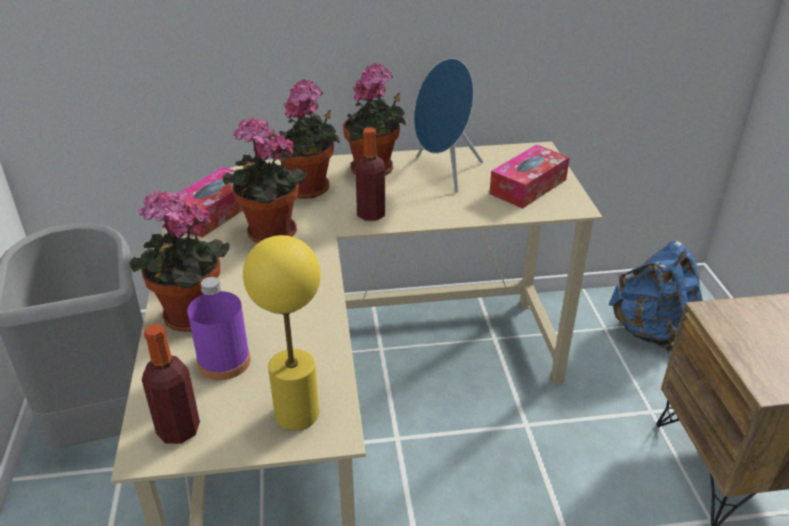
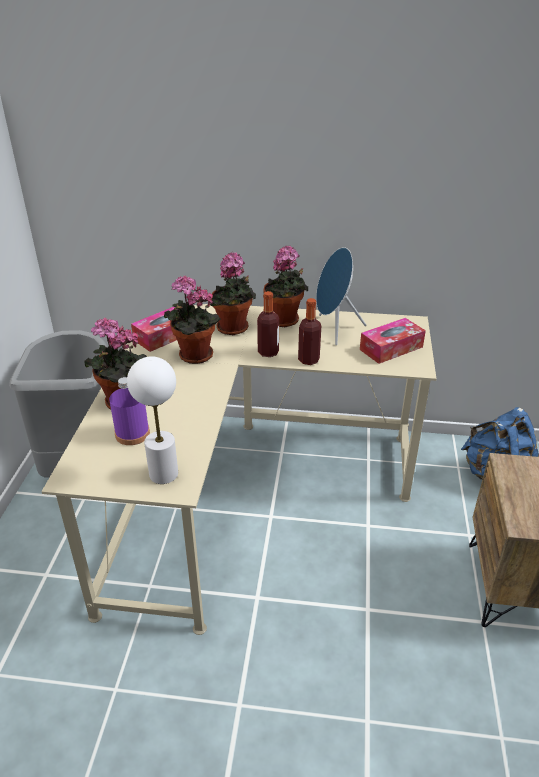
camera: 15 degrees right, 0 degrees up
(178, 430) = (90, 470): bottle -> bottle (308, 360)
(296, 413) = (163, 473): yellow table lamp -> white table lamp

